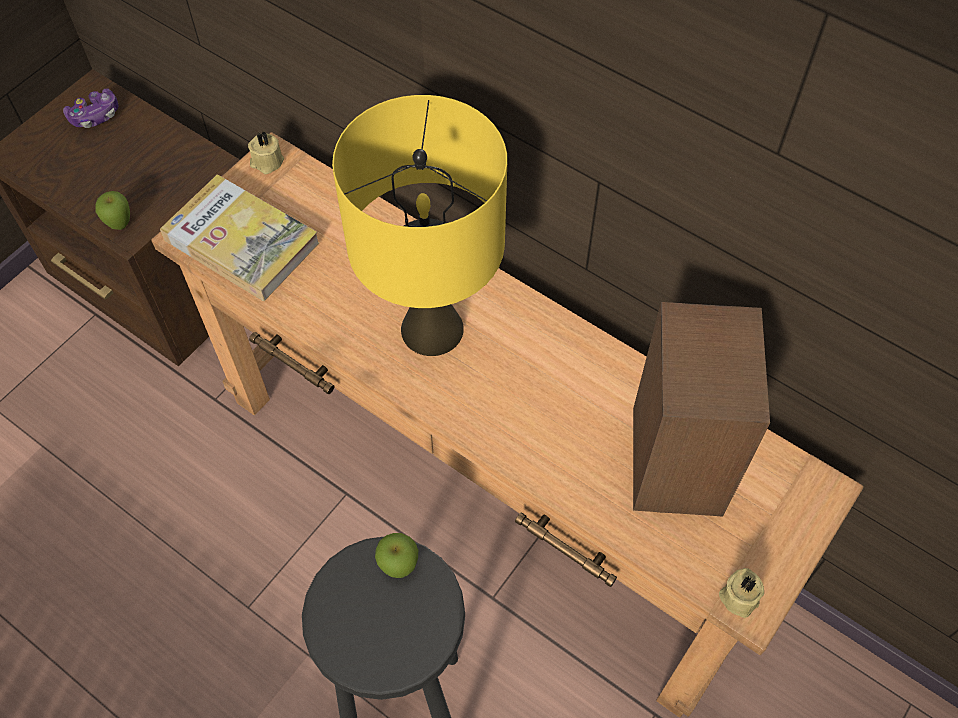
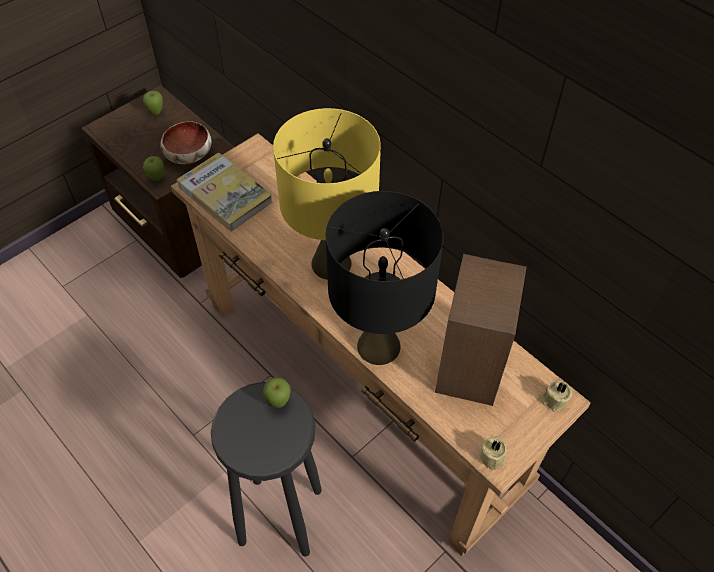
camera: 10 degrees right, 5 degrees down
(95, 116) = (156, 112): game controller -> apple
(162, 177) = (189, 154): none -> bowl
(266, 162) = (251, 150): beige candle -> beige candle (554, 400)
(533, 450) = (378, 345): none -> black table lamp

